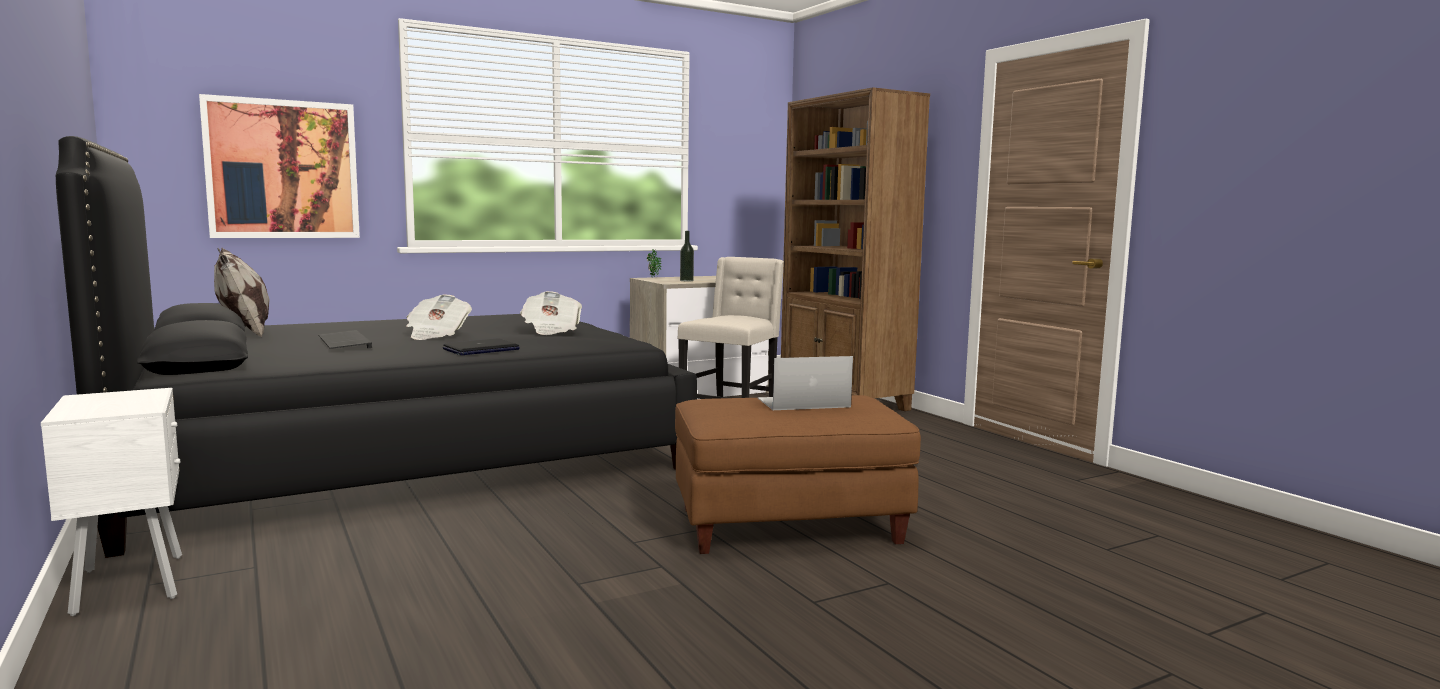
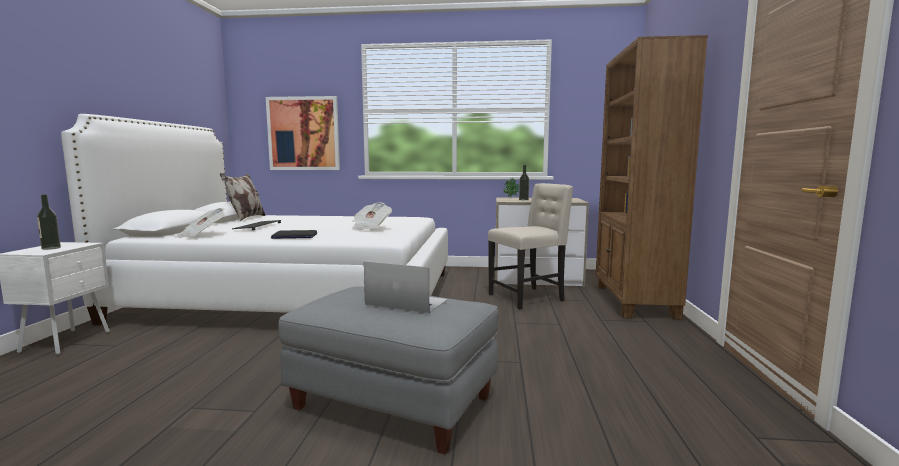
camera: 35 degrees right, 0 degrees up
(113, 403) = (51, 248): none -> bottle
(404, 457) = (298, 295): black bed -> white bed
(437, 335) = (310, 226): newspaper -> newspaper (201, 235)
(788, 526) = (392, 403): brown ottoman -> grey ottoman

